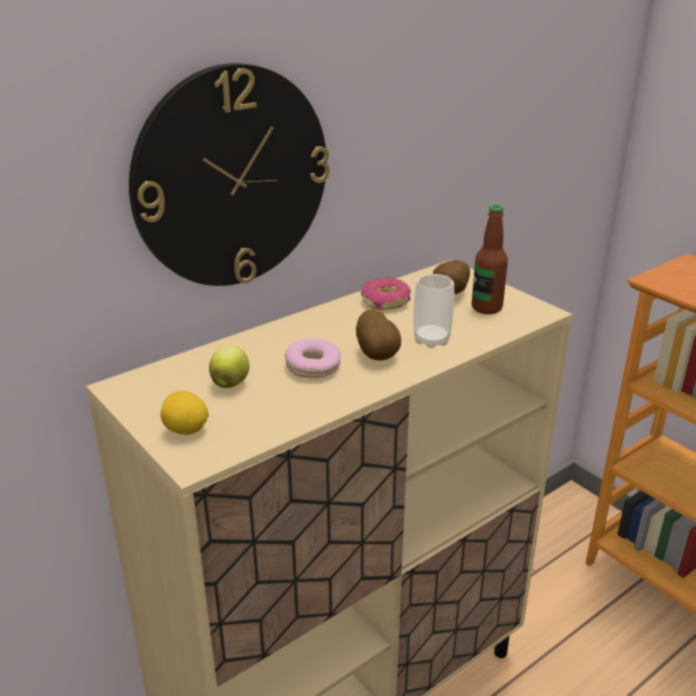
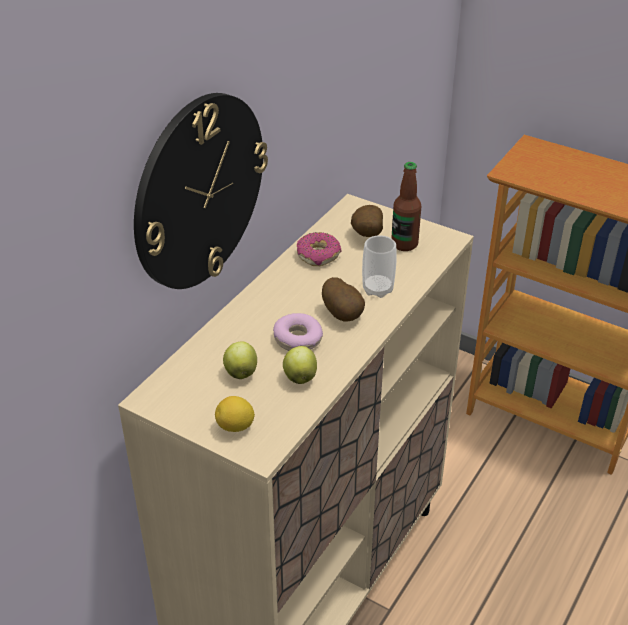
camera: 20 degrees left, 10 degrees up
(290, 401) = (300, 377): none -> apple

